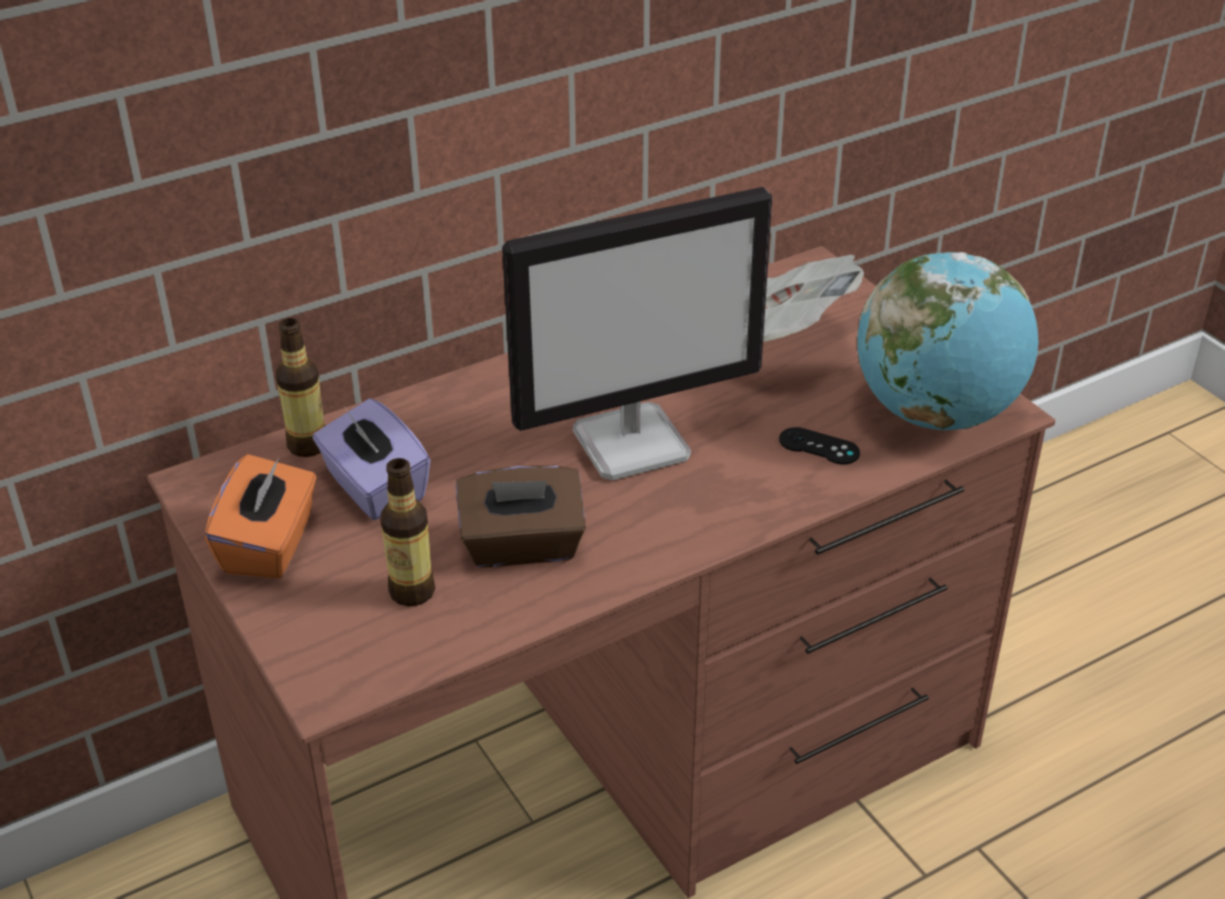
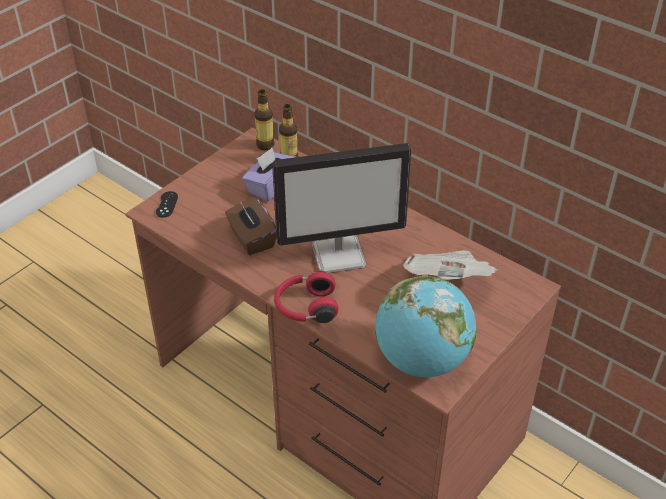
camera: 70 degrees right, 5 degrees up
(270, 545) = (223, 171): orange tissue box -> none
(412, 592) = (211, 216): bottle -> bottle (265, 145)
(633, 442) = (339, 254): monitor -> monitor turned 60 degrees counterclockwise
(757, 515) = (305, 307): none -> red headphones
(819, 446) = (369, 319): black game controller -> black game controller (167, 204)

